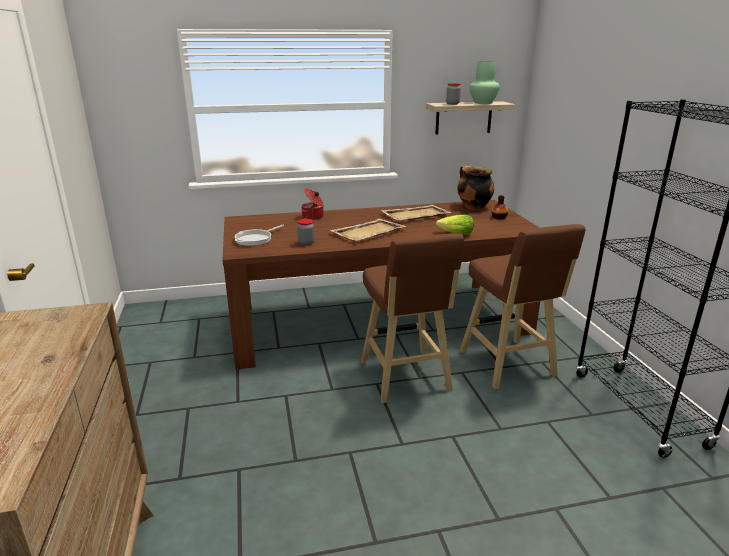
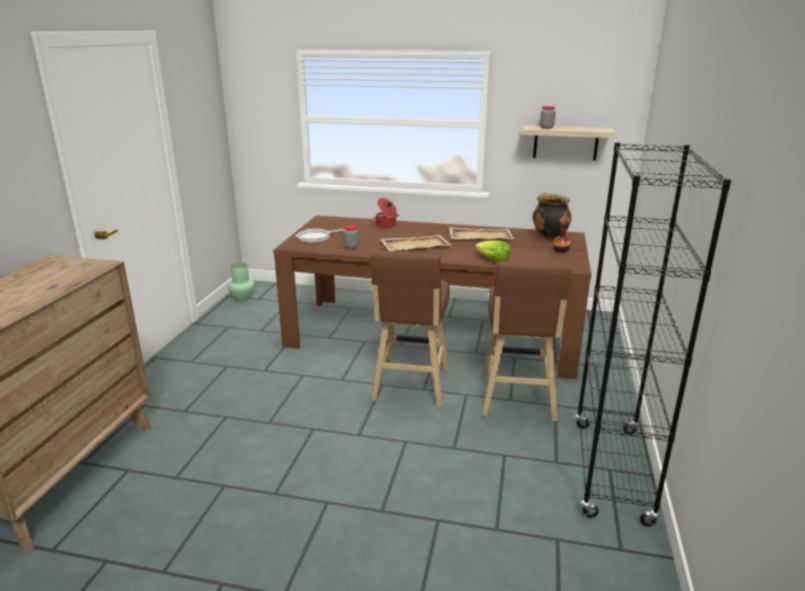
camera: 25 degrees right, 0 degrees up
(483, 103) = (583, 128): green vase -> green vase (243, 297)

